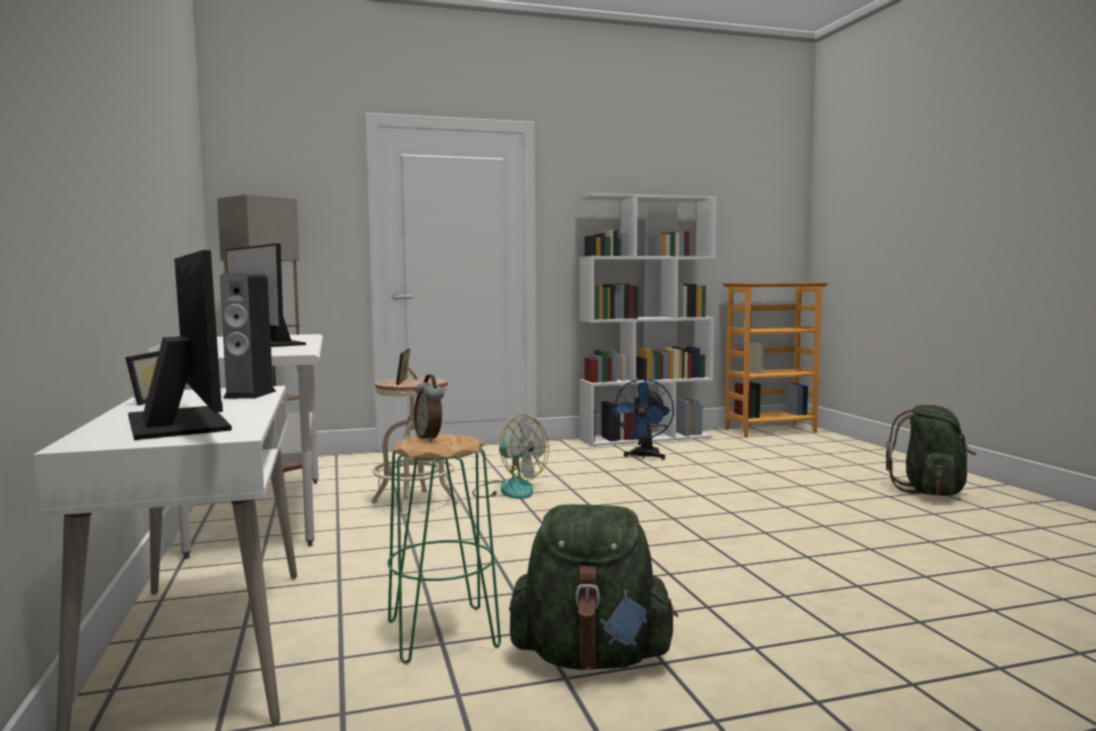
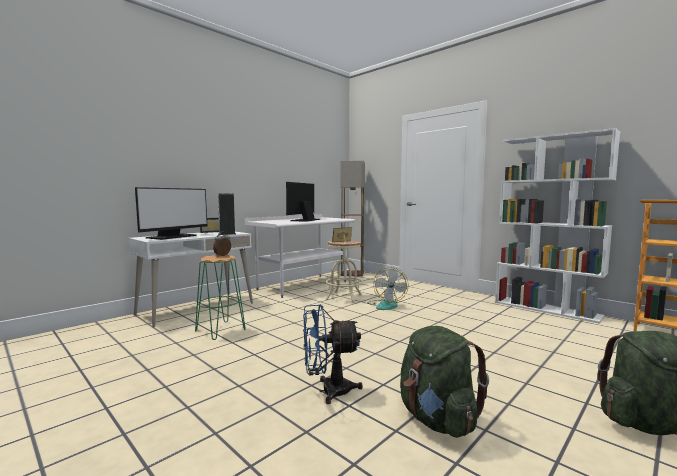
camera: 60 degrees right, 0 degrees up
(591, 658) = (212, 355): green backpack -> green backpack (437, 419)
(644, 457) = (503, 316): blue fan -> blue fan (328, 391)

